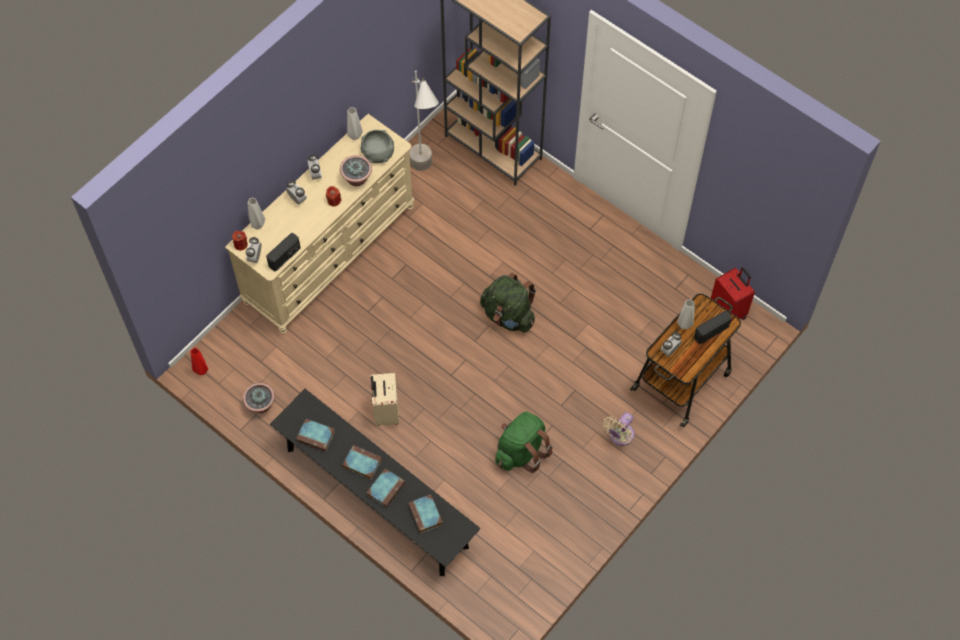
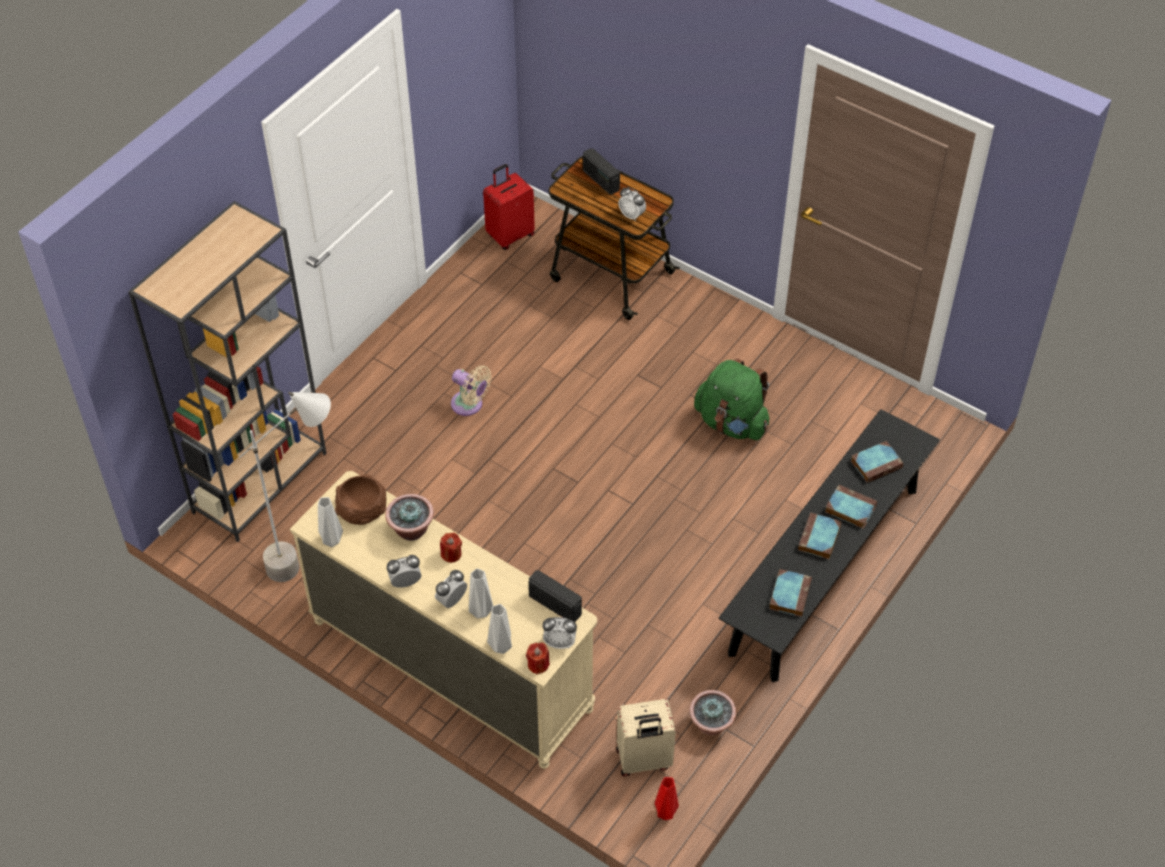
camera: 95 degrees left, 10 degrees down
(378, 152) = (362, 508): grey bowl -> brown bowl
(385, 412) = (699, 572): beige suitcase -> beige suitcase (643, 760)
(508, 316) = (536, 448): green backpack -> none
(619, 436) = (695, 330): beige fan -> beige fan (469, 405)
(684, 325) = (595, 202): grey vase -> grey vase (482, 612)

